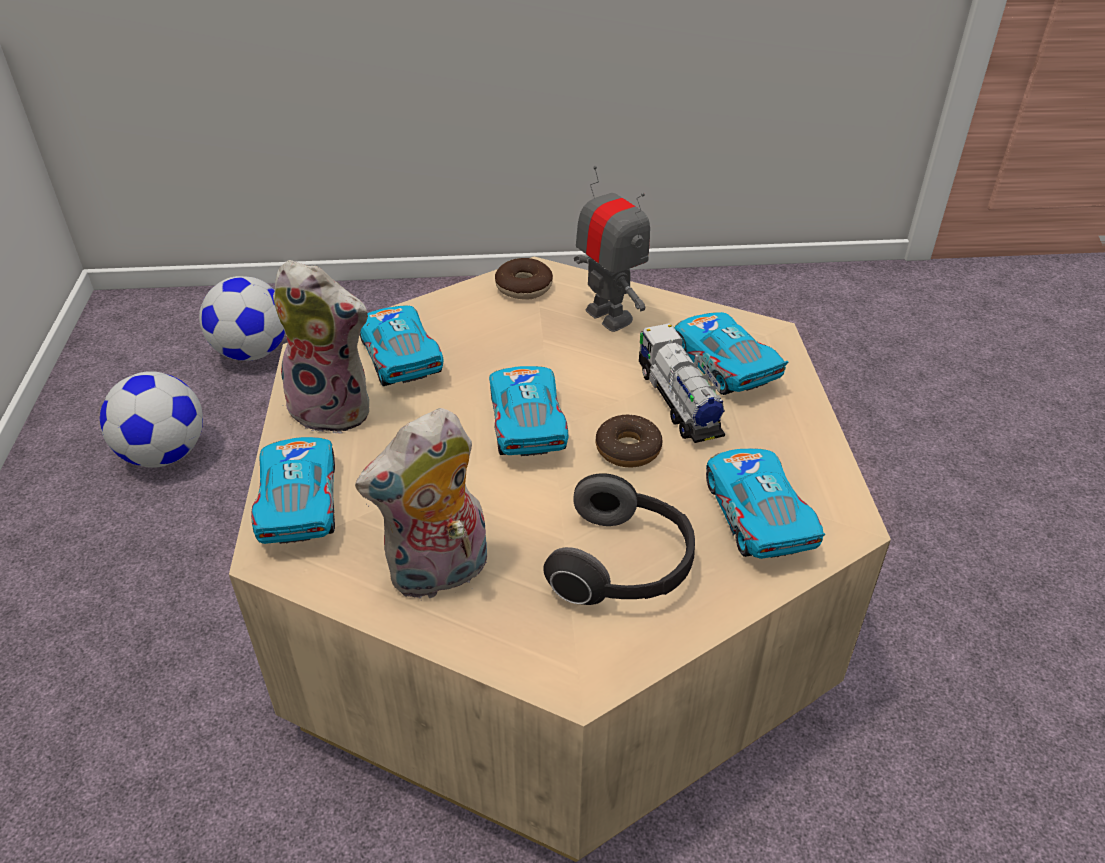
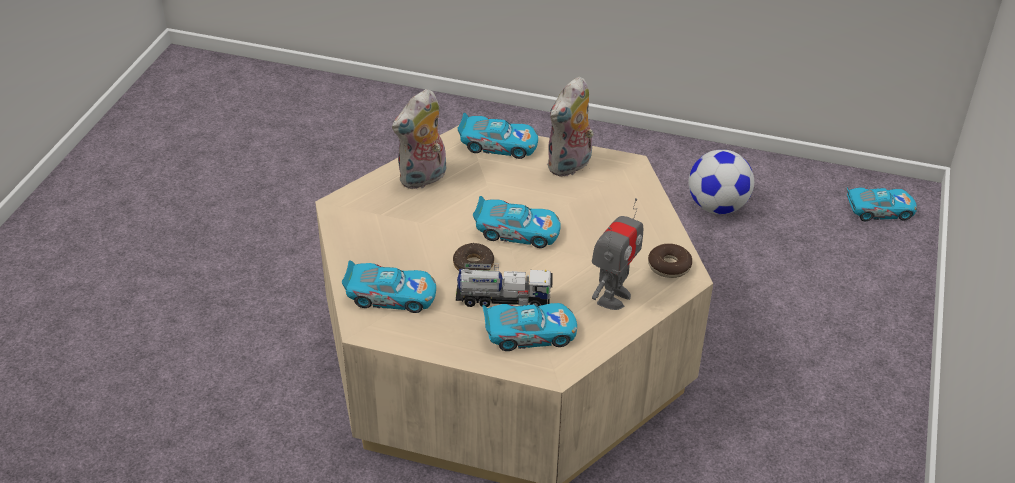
camera: 110 degrees right, 0 degrees up
(253, 352) = (829, 256): football -> none
(400, 358) = (608, 196): toy car -> toy car (879, 210)
(439, 575) = (423, 179): plush toy -> plush toy turned 120 degrees counterclockwise
(608, 316) = (613, 297): toy robot -> toy robot turned 45 degrees counterclockwise
(623, 566) = (390, 237): headphones -> none

